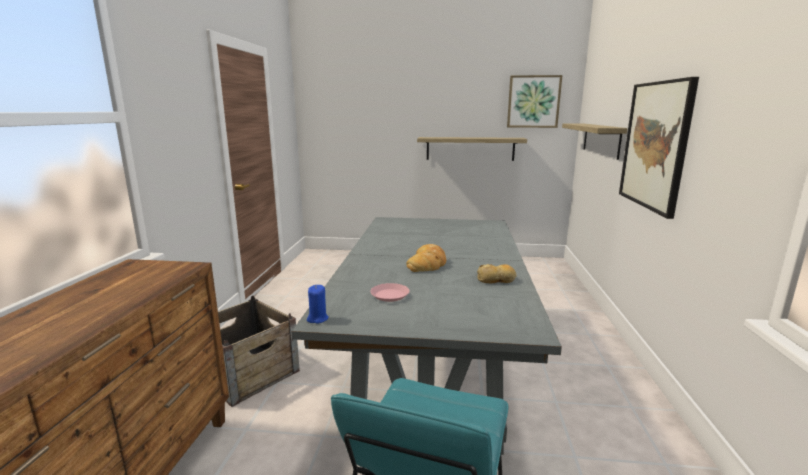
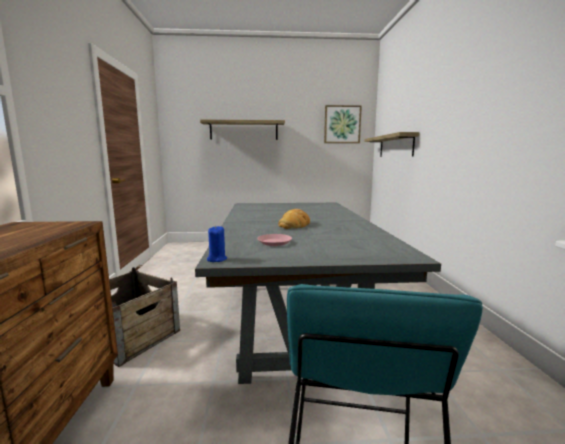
camera: 10 degrees left, 5 degrees down
(470, 148) = (298, 159): shelf -> shelf (244, 130)
(496, 280) = (356, 230): bread -> none
(655, 145) = (446, 137): picture -> none

